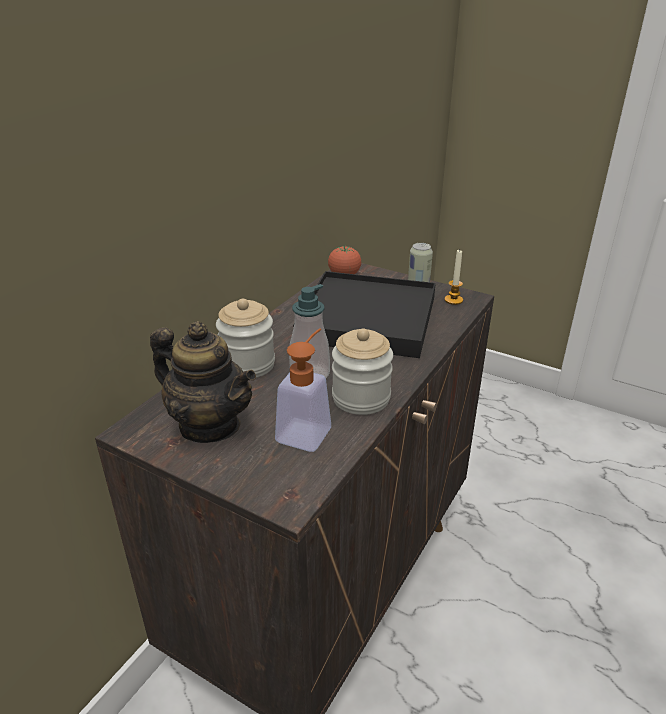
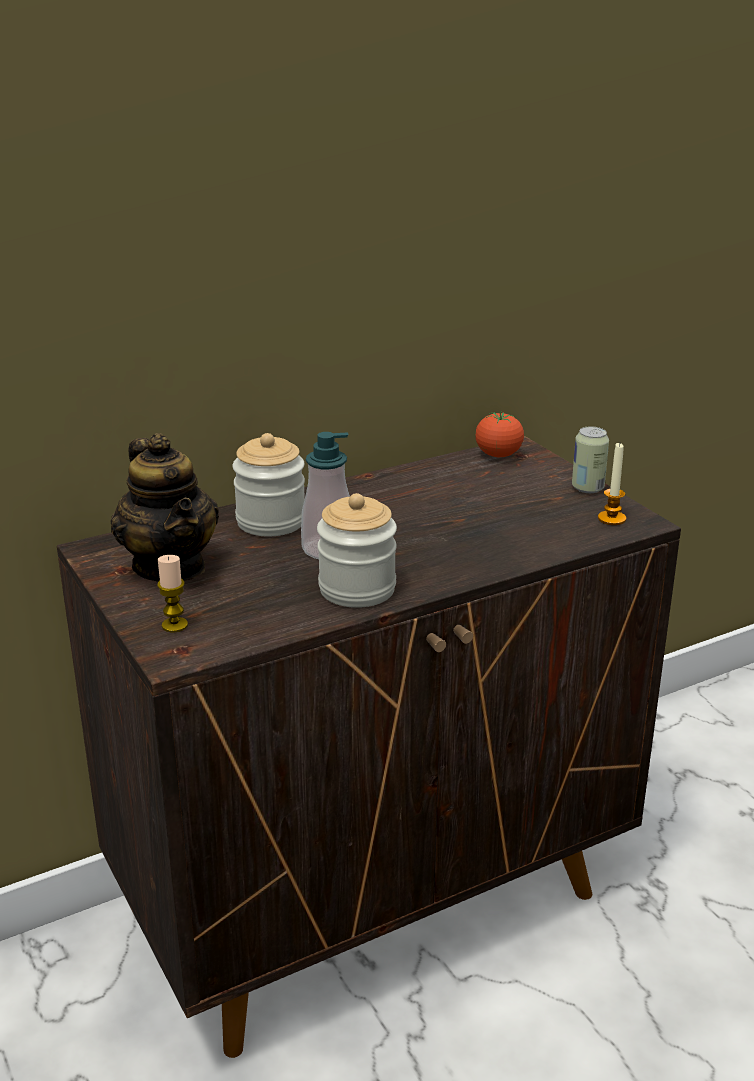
camera: 30 degrees right, 5 degrees down
(264, 475) = (174, 625): none -> candle
(308, 429) = (264, 600): soap dispenser -> none
(368, 319) = (467, 512): black tray -> none

